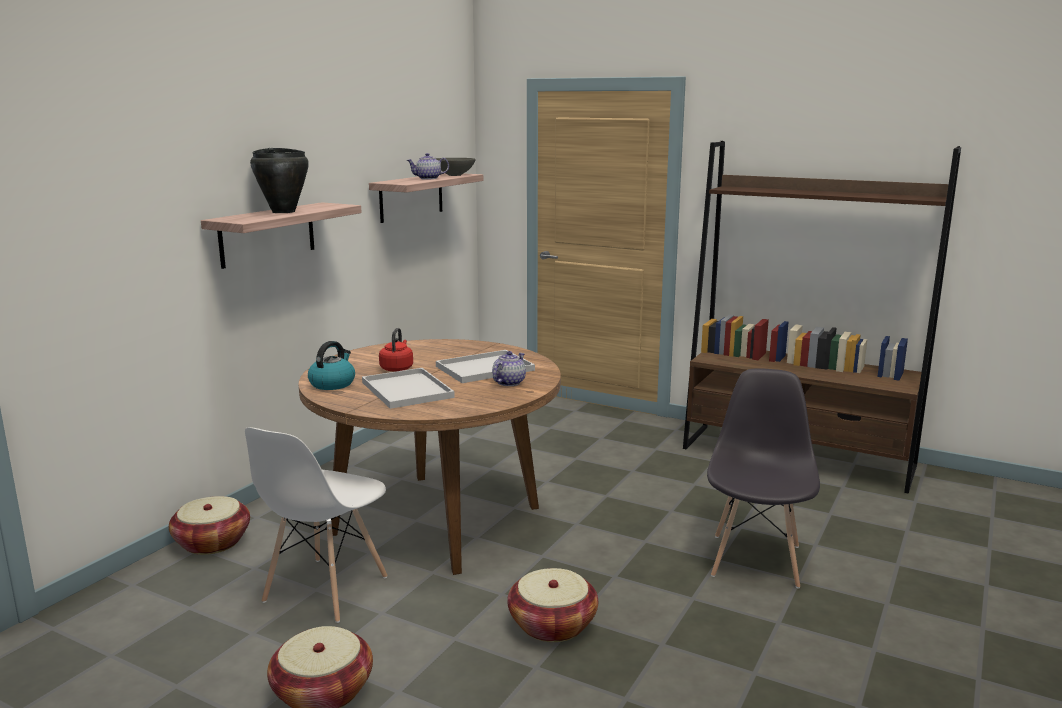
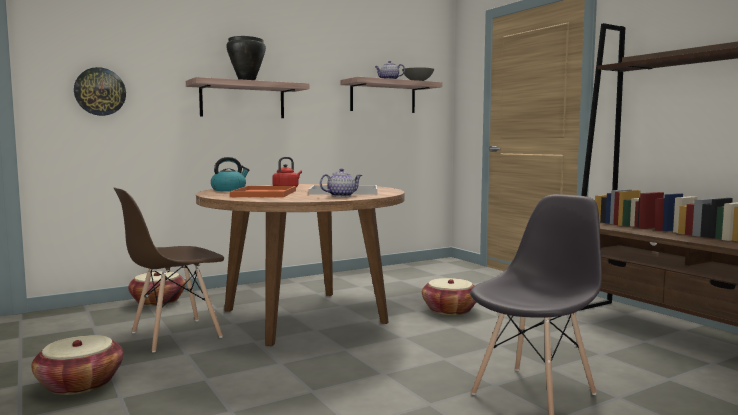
camera: 30 degrees right, 10 degrees down
(96, 260) = (100, 91): none -> wall clock
(325, 590) = (175, 335): white chair -> brown chair
(405, 389) = (264, 193): white tray -> orange tray
(552, 625) = (285, 390): basket -> basket (449, 310)

